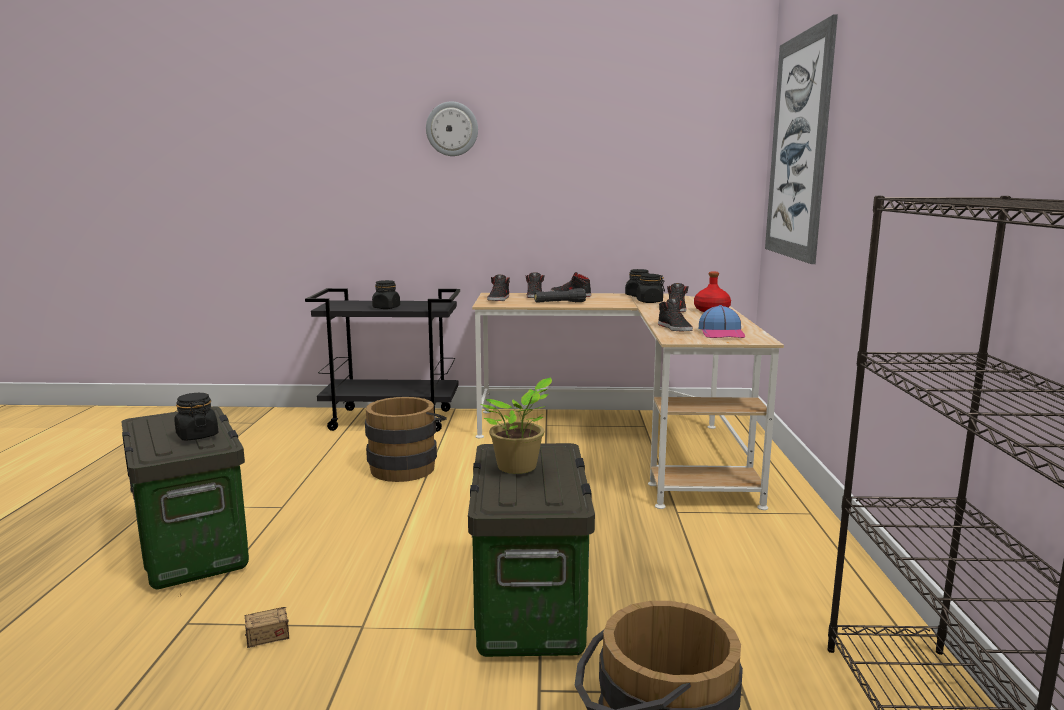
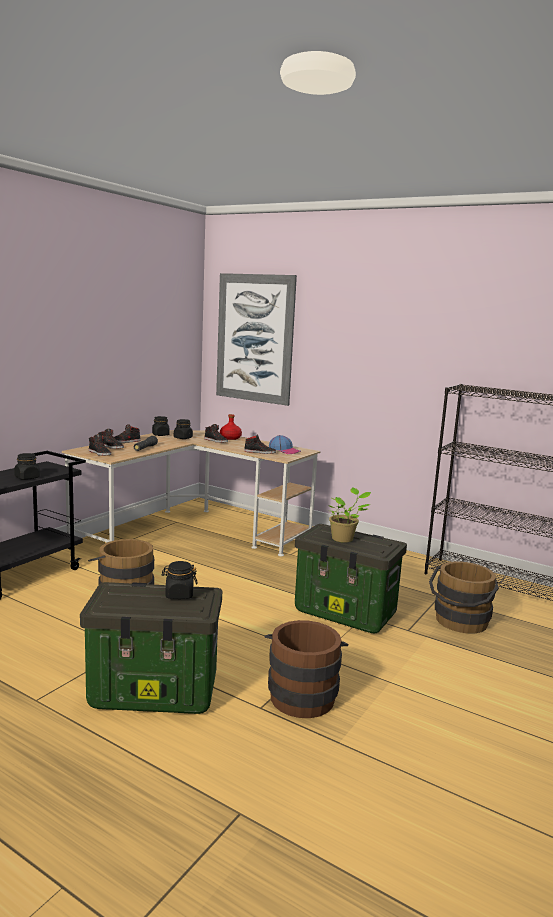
camera: 60 degrees left, 0 degrees up
(239, 643) = (302, 693): storage box -> brown bucket
(452, 129) = (34, 317): wall clock -> none

